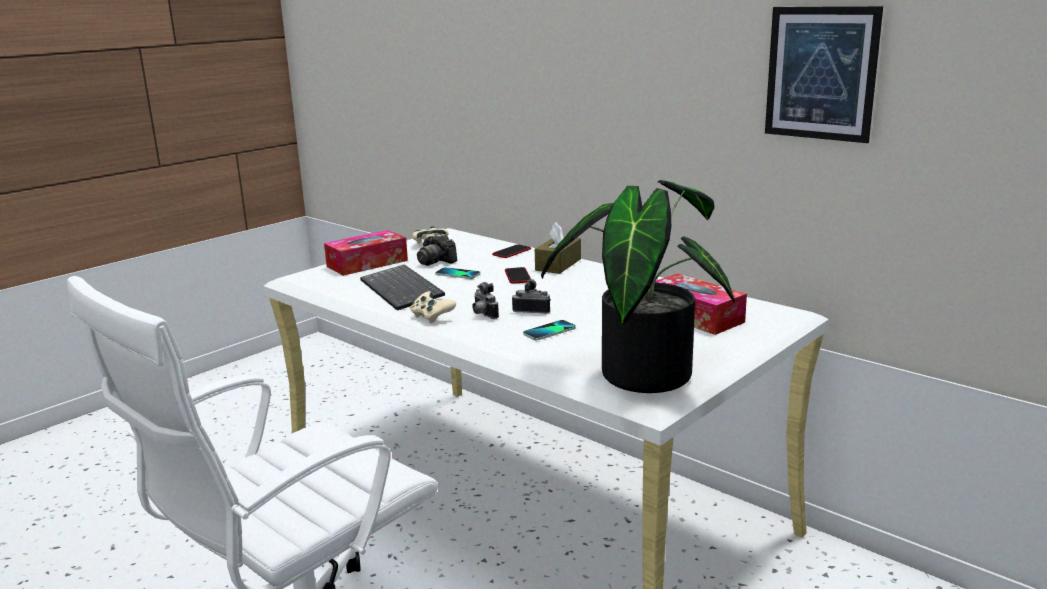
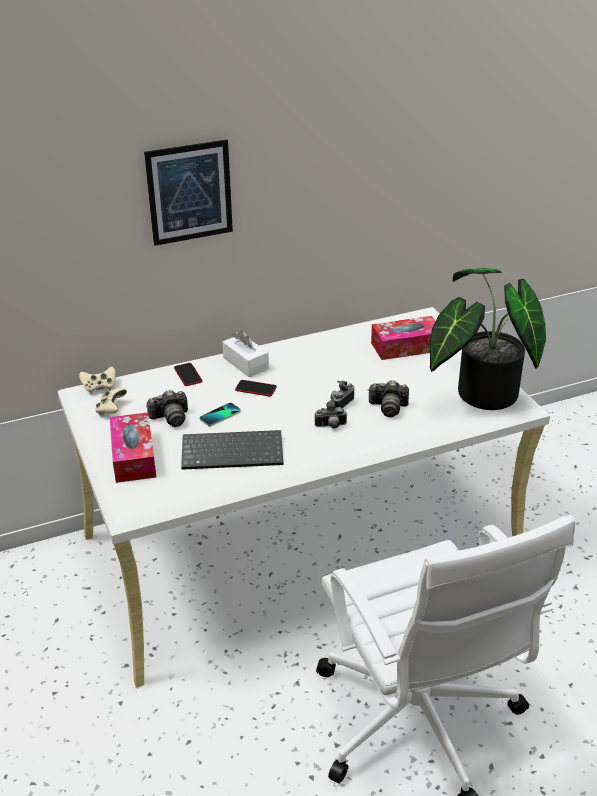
camera: 65 degrees left, 15 degrees up
(432, 317) = (315, 451): beige game controller -> beige game controller (99, 387)
(549, 331) = (388, 407): phone -> camera
(558, 264) = (246, 363): brown tissue box -> white tissue box
(821, 73) = (418, 153): picture -> picture (189, 192)

